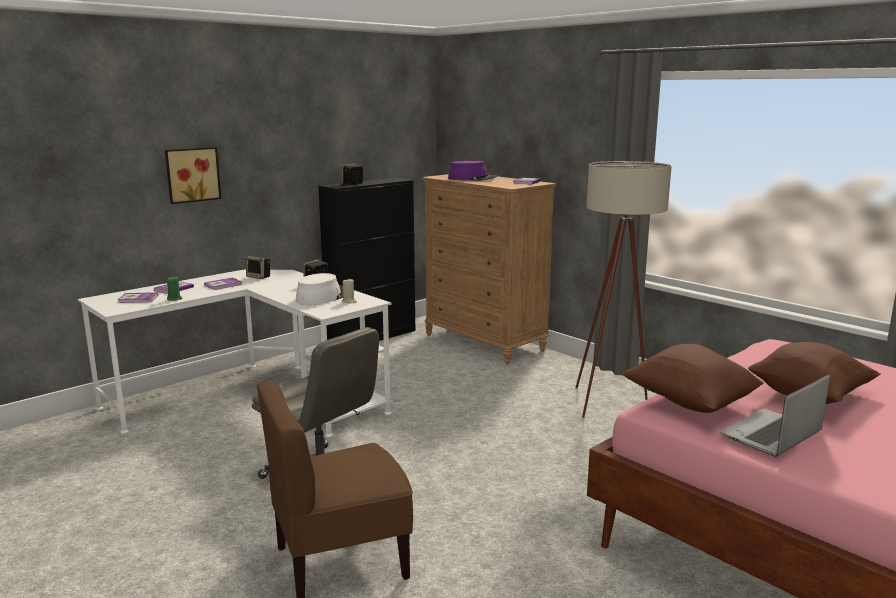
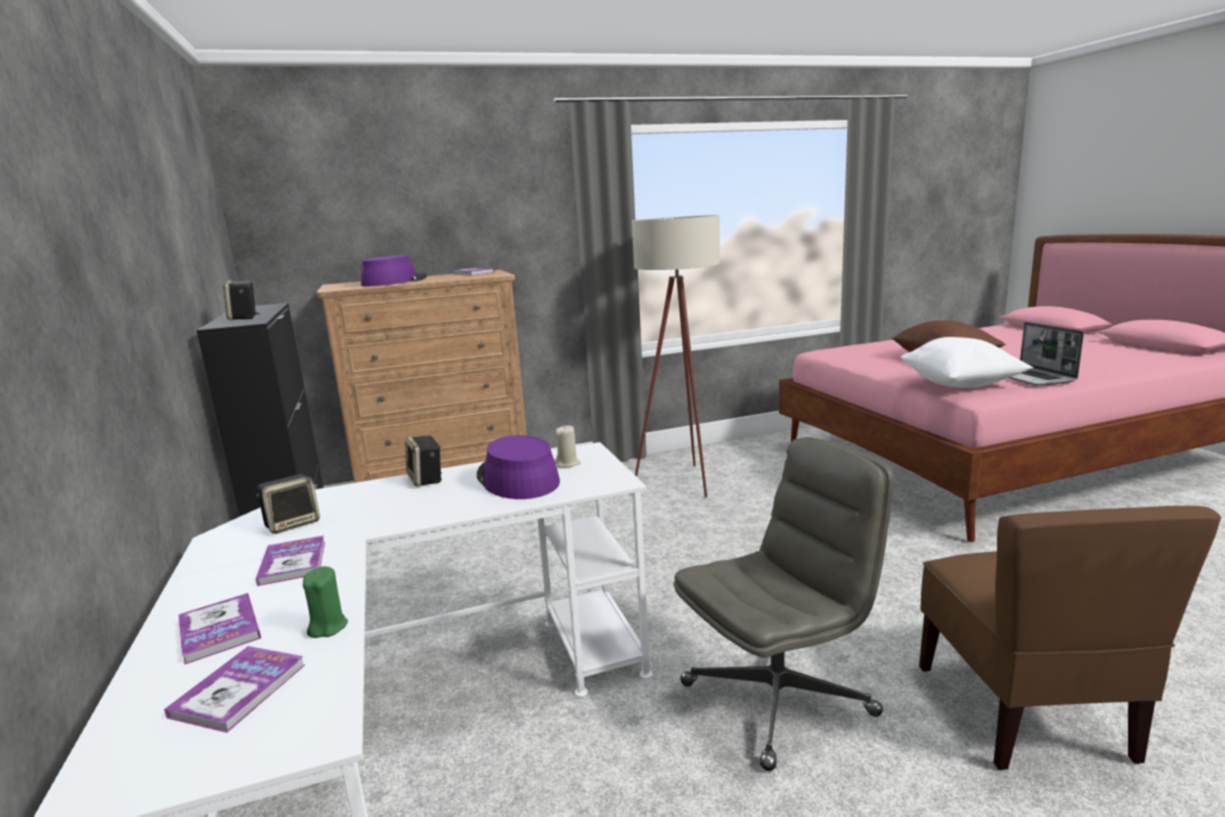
camera: 65 degrees left, 0 degrees up
(192, 174) = (68, 325): picture -> none
(322, 297) = (517, 479): white hat -> purple hat
(689, 402) = (960, 385): brown pillow -> white pillow

